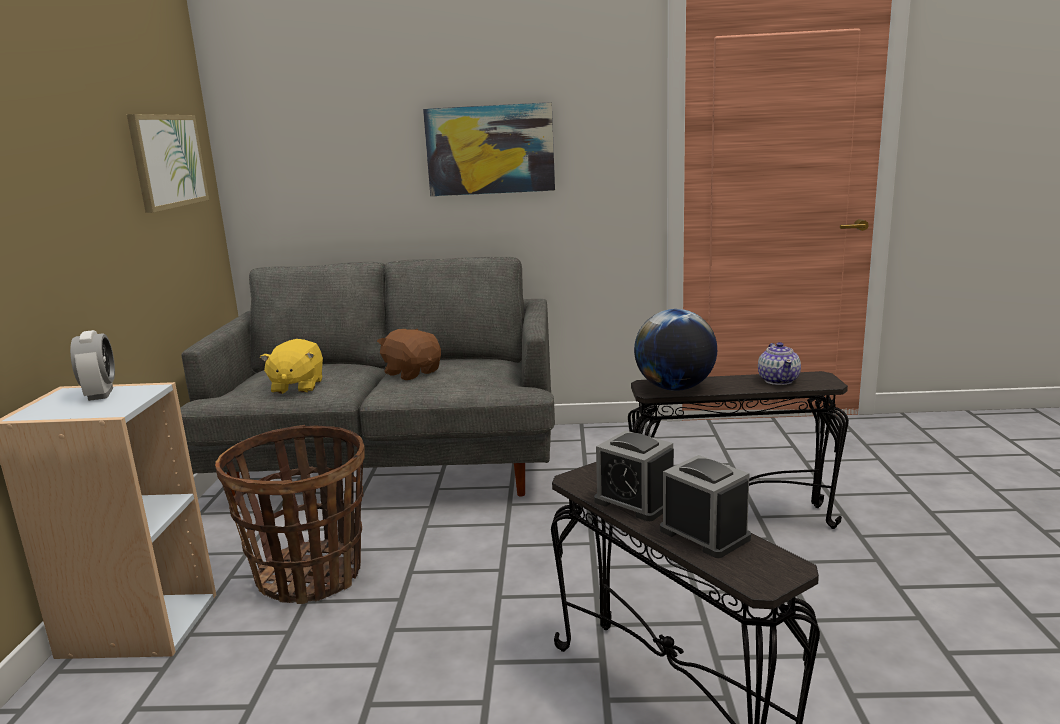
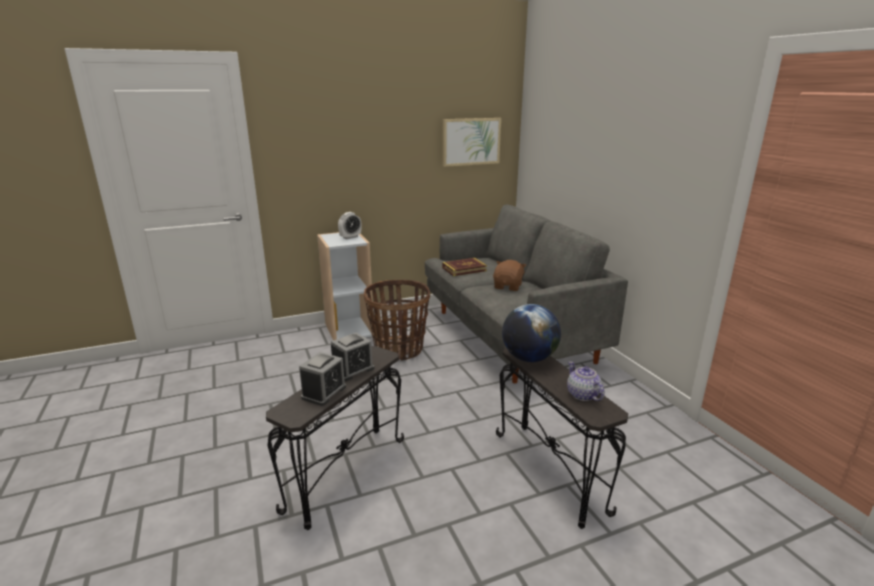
camera: 65 degrees right, 5 degrees up
(297, 387) = (464, 269): yellow plush toy -> book
(490, 150) = (624, 163): picture -> none
(635, 502) = (353, 370): alarm clock -> alarm clock turned 150 degrees counterclockwise
(778, 380) = (582, 395): teapot -> teapot turned 90 degrees clockwise

